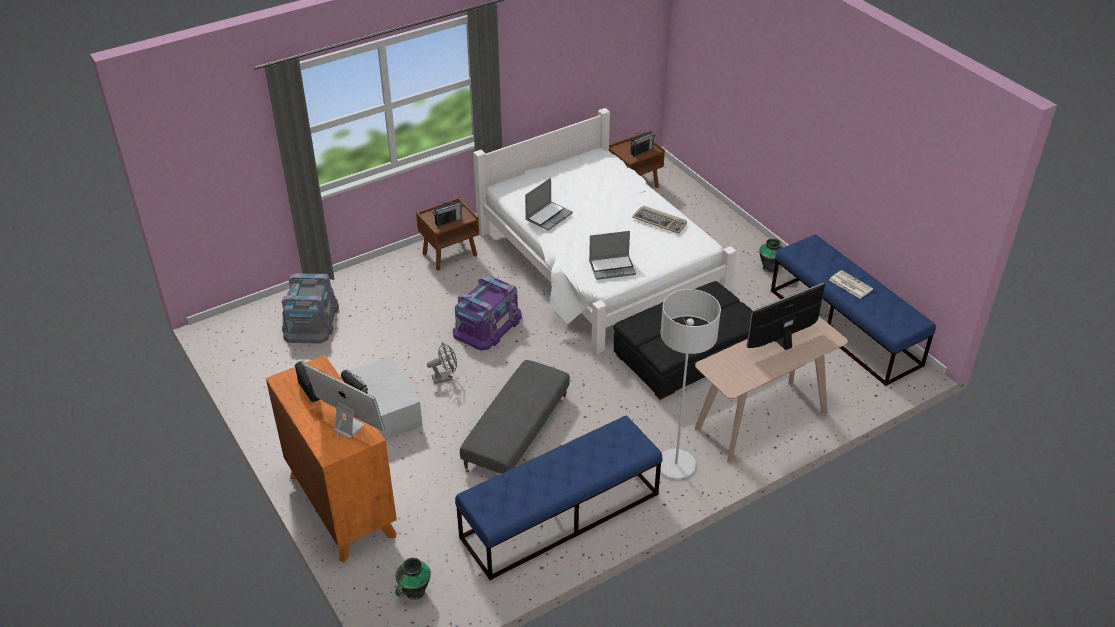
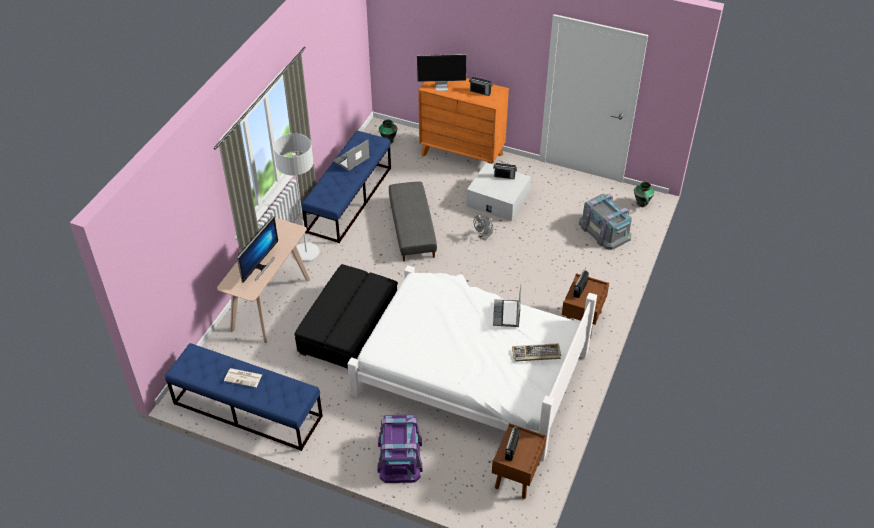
camera: 145 degrees right, 5 degrees up
(487, 325) = (497, 282): purple storage box -> purple storage box (400, 456)
(612, 267) = (422, 294): laptop -> laptop (351, 160)
(660, 221) = (422, 354): keyboard -> keyboard (536, 354)
(770, 267) = (336, 441): vase -> vase (641, 204)

